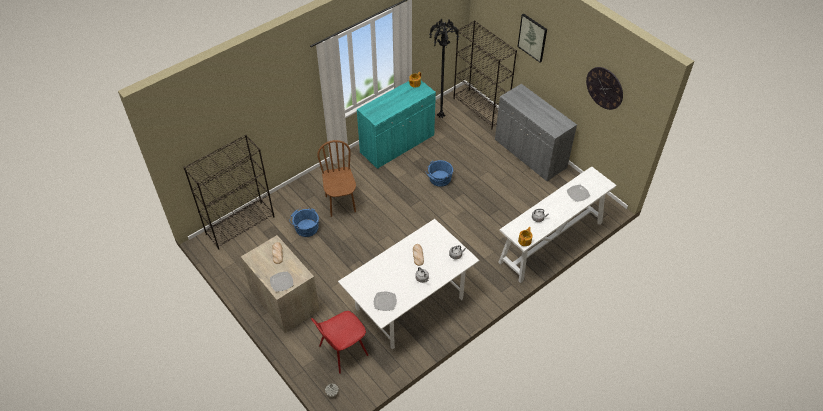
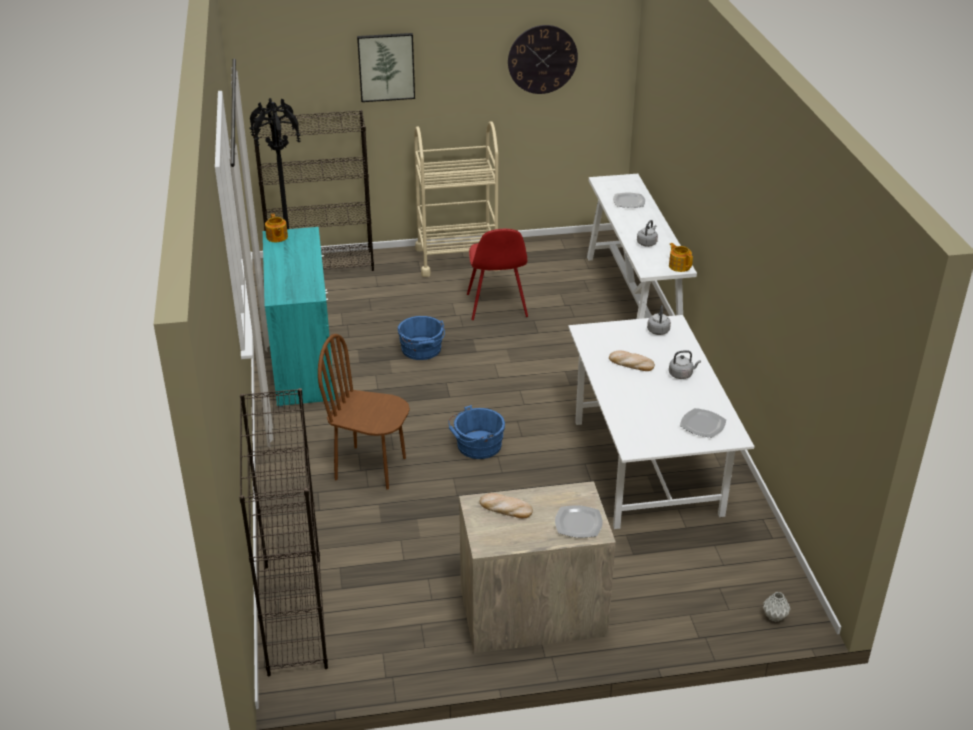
camera: 60 degrees left, 15 degrees down
(305, 227) = (383, 528): blue bucket -> blue bucket (476, 446)
(342, 351) = (694, 575): red chair -> red chair (497, 306)
(530, 154) = (457, 259): grey cabinet -> beige cart

